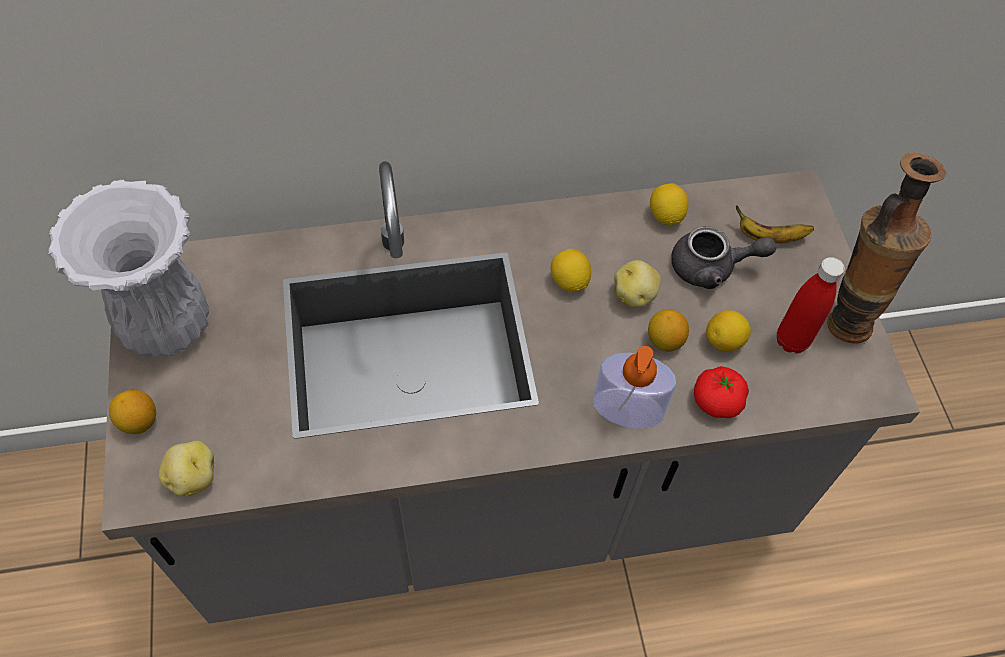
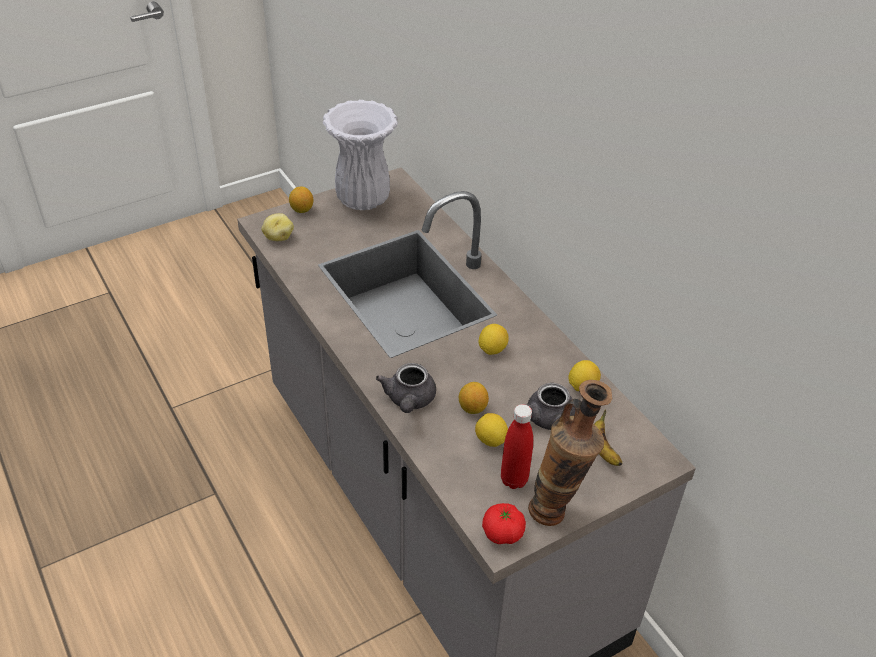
camera: 70 degrees right, 15 degrees down
(628, 408) = (409, 400): soap dispenser -> grey teapot
(634, 295) = (501, 384): potato -> none
(716, 401) = (438, 446): tomato -> tomato (502, 533)

